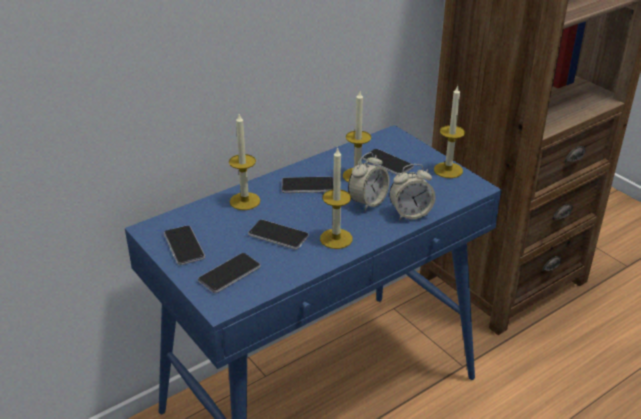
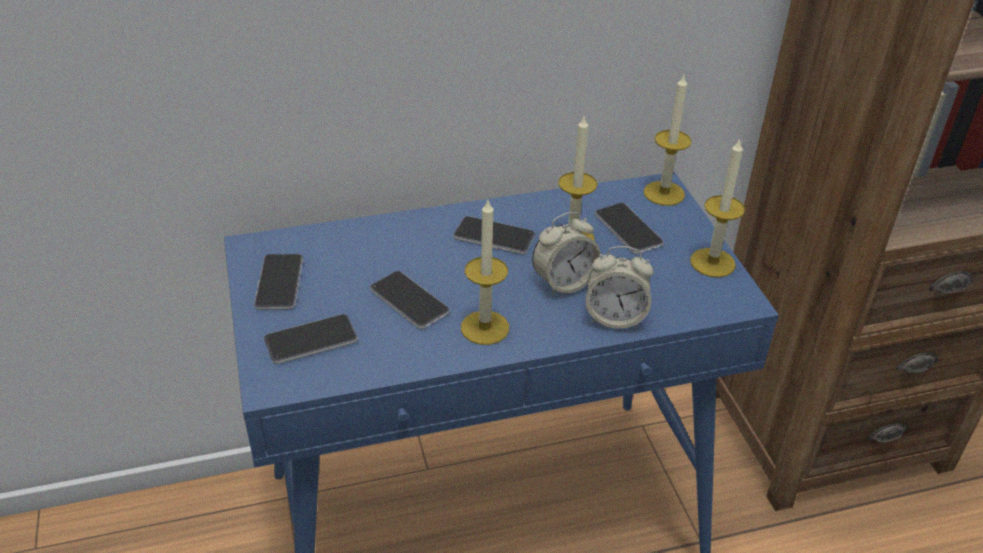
camera: 20 degrees right, 5 degrees up
(245, 201) = (396, 238): candle -> candle (664, 193)

